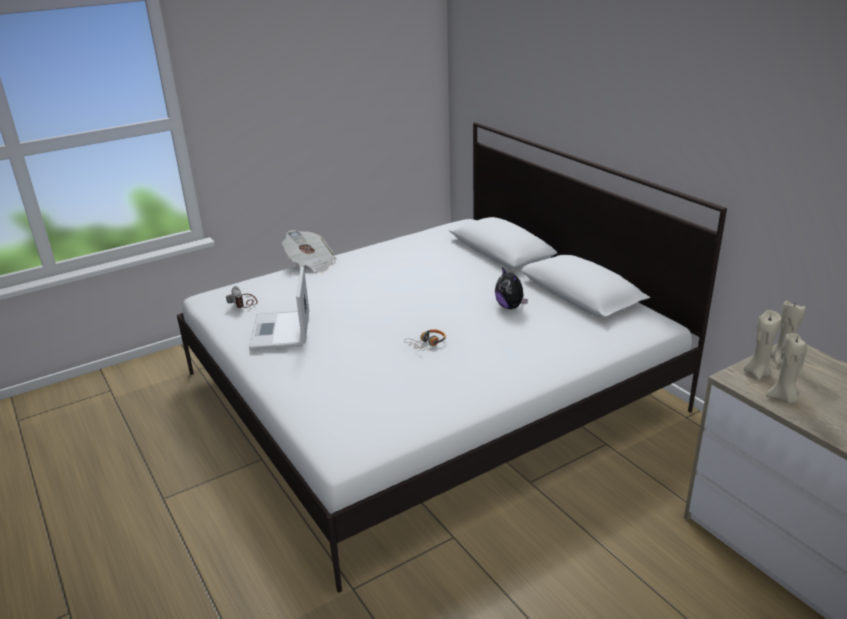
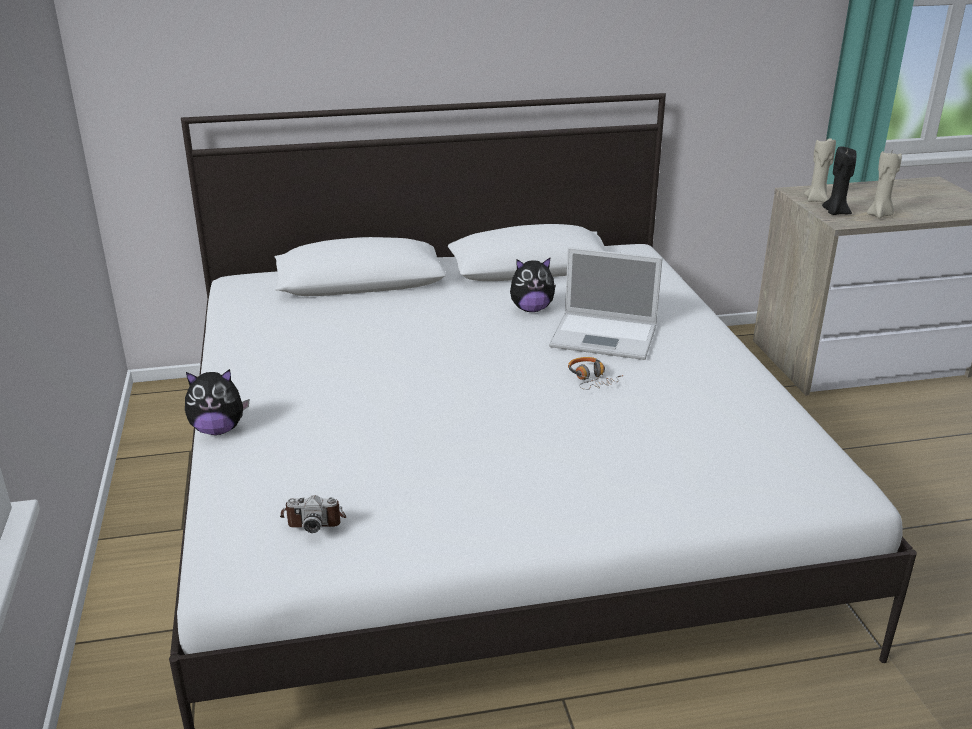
camera: 70 degrees left, 0 degrees up
(281, 331) = (467, 491): laptop -> laptop (606, 336)
(311, 264) = (218, 429): newspaper -> plush toy
(757, 373) = (835, 213): beige candle -> black candle

